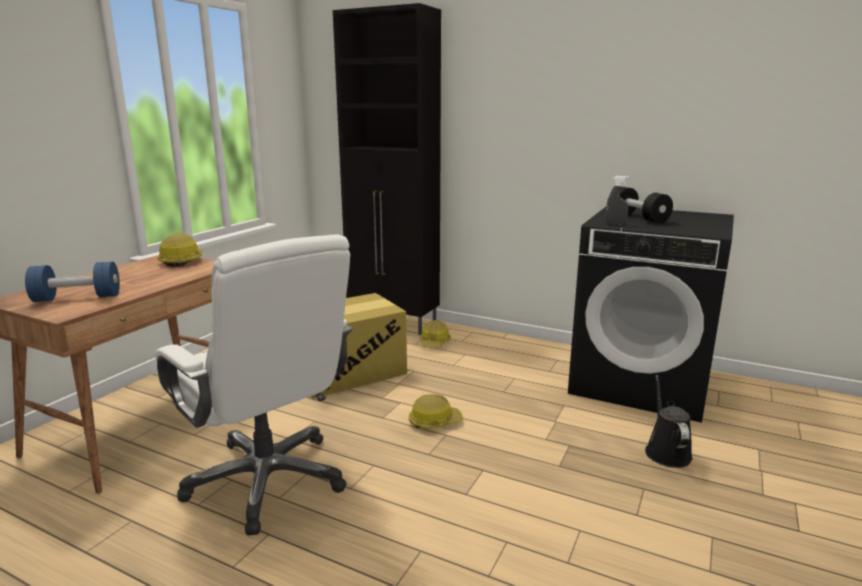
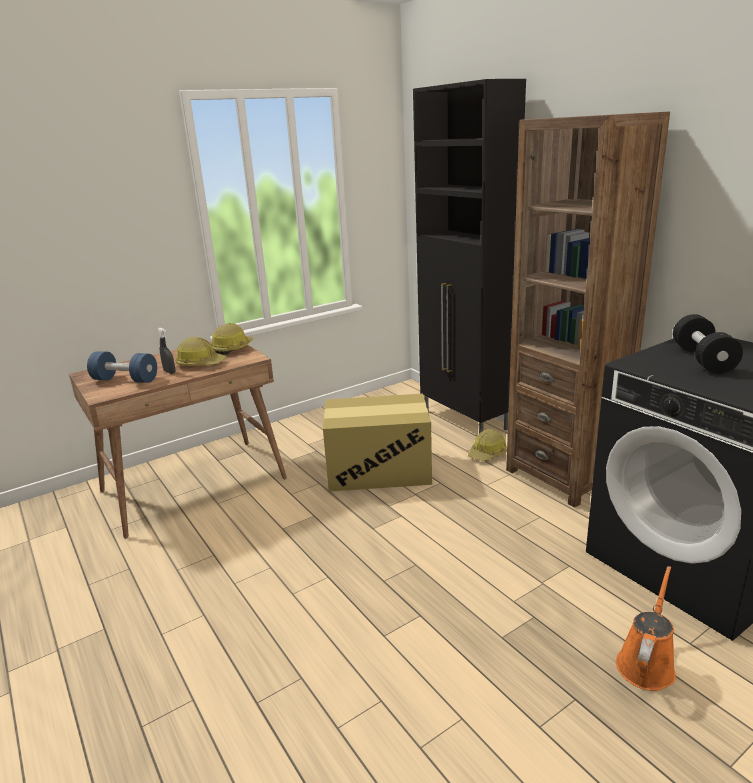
camera: 30 degrees right, 5 degrees up
(268, 480) = (238, 564): white office chair -> none
(434, 421) = (416, 546): hard hat -> hard hat (200, 363)
(507, 347) = (563, 475): none -> brown bookcase
(615, 224) = (651, 368): grey spray bottle -> grey spray bottle (169, 372)
(666, 451) = (646, 663): black watering can -> orange watering can

